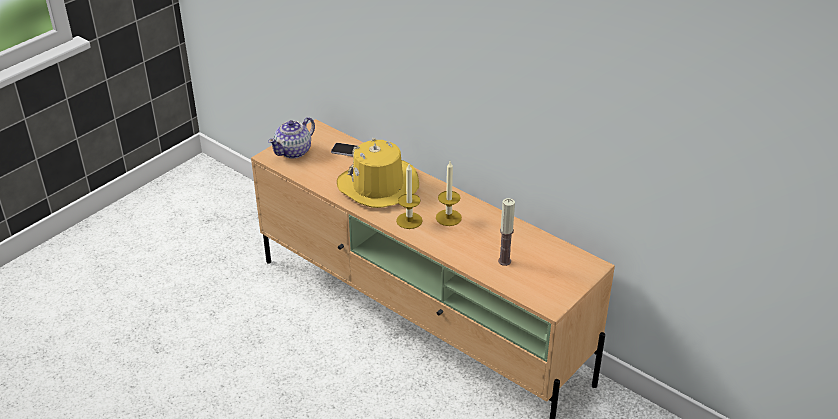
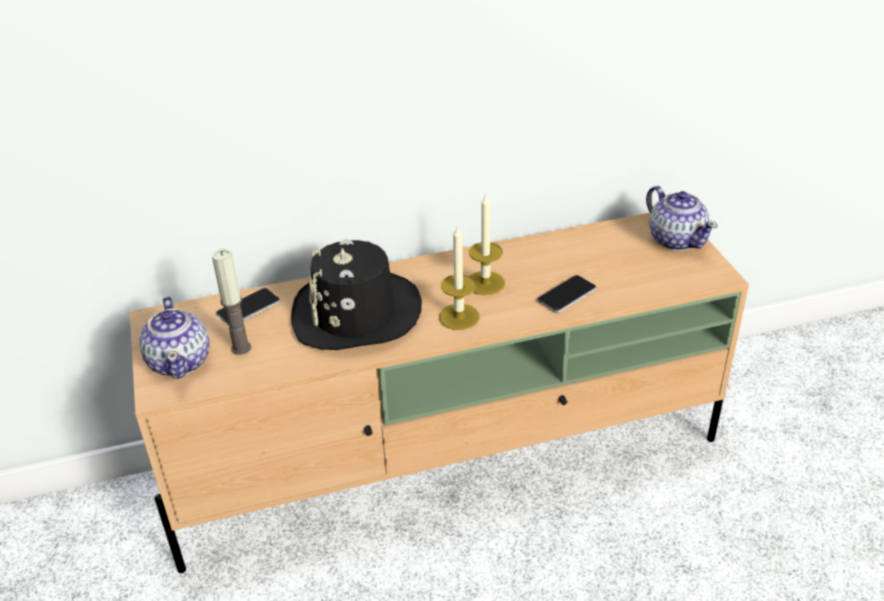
camera: 55 degrees left, 0 degrees up
(378, 186) = (356, 314): yellow hat -> black hat
(467, 251) = (566, 295): none -> phone
(504, 261) = (609, 275): candle -> candle (241, 348)
(573, 276) = (676, 239): none -> teapot

